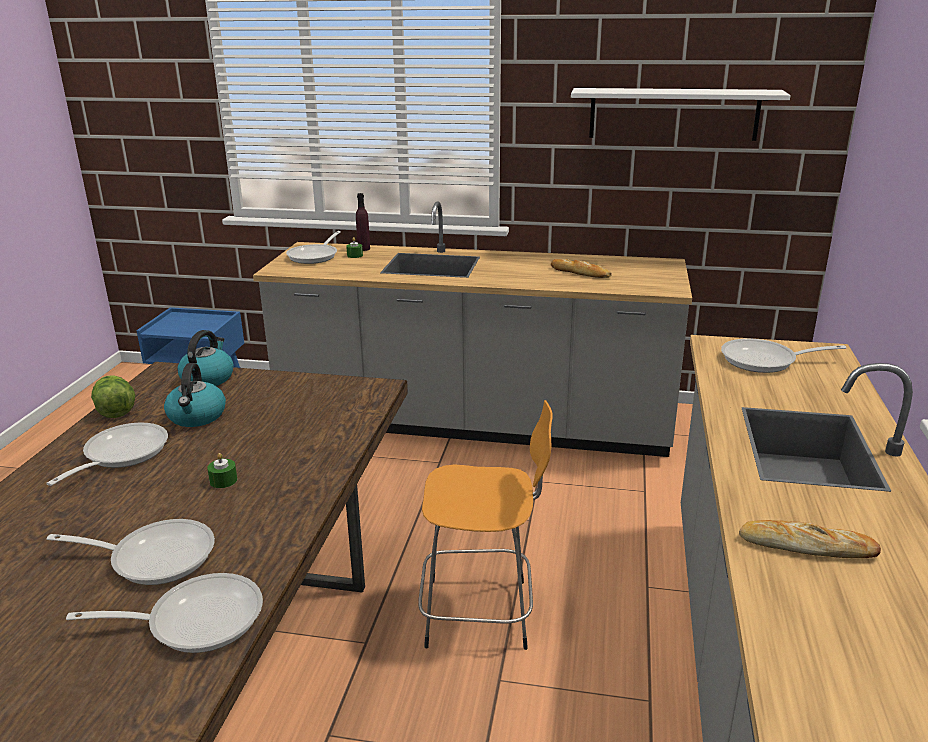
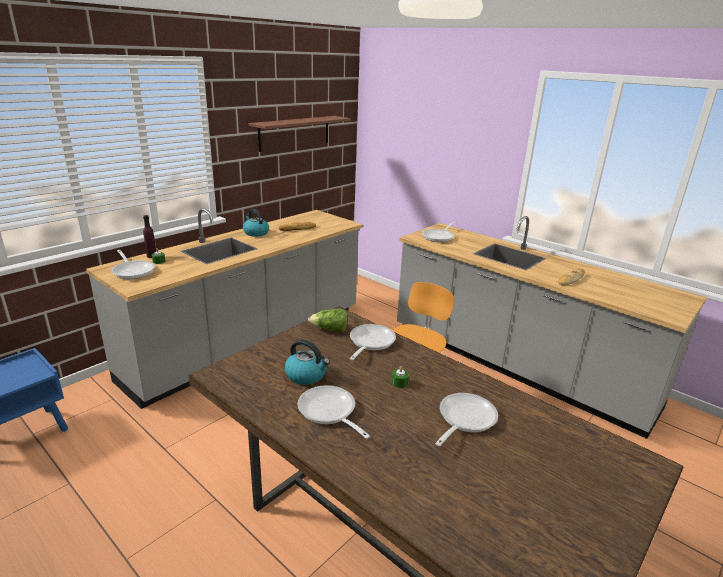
camera: 60 degrees left, 0 degrees up
(114, 409) = (254, 404): lettuce -> lettuce (330, 330)
(196, 620) = (528, 417): frying pan -> frying pan (370, 342)
(208, 378) = (252, 360): kettle -> kettle (255, 233)
(673, 114) = (294, 133): white shelf -> brown shelf

